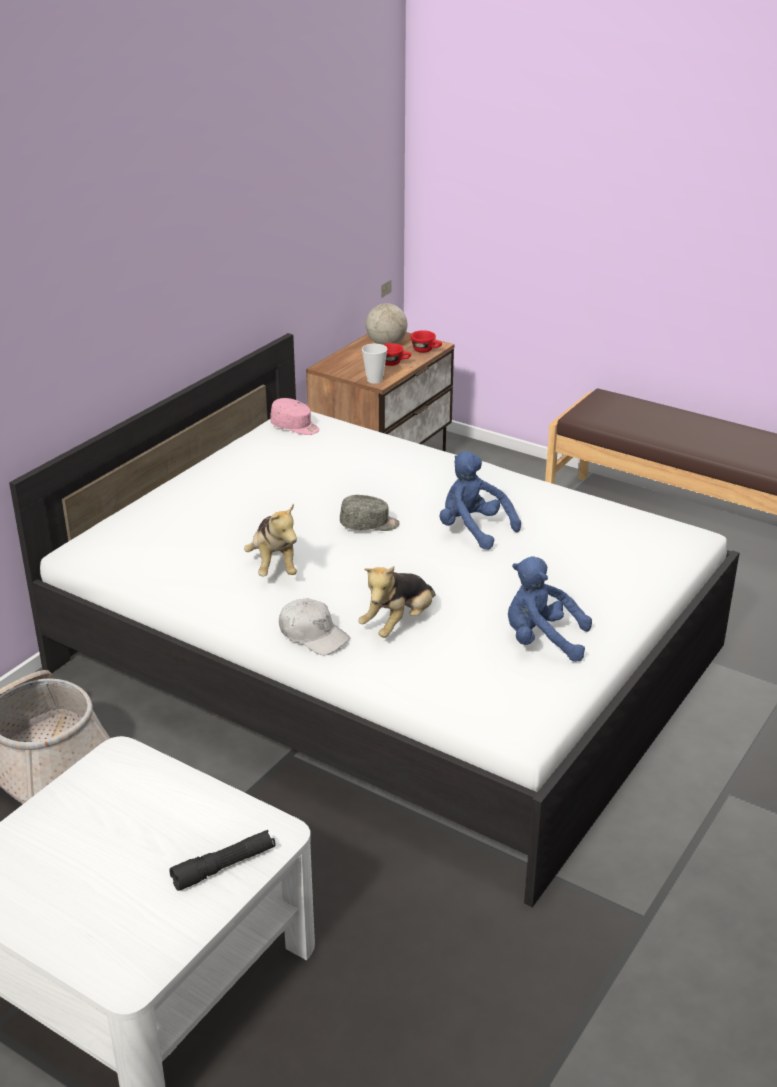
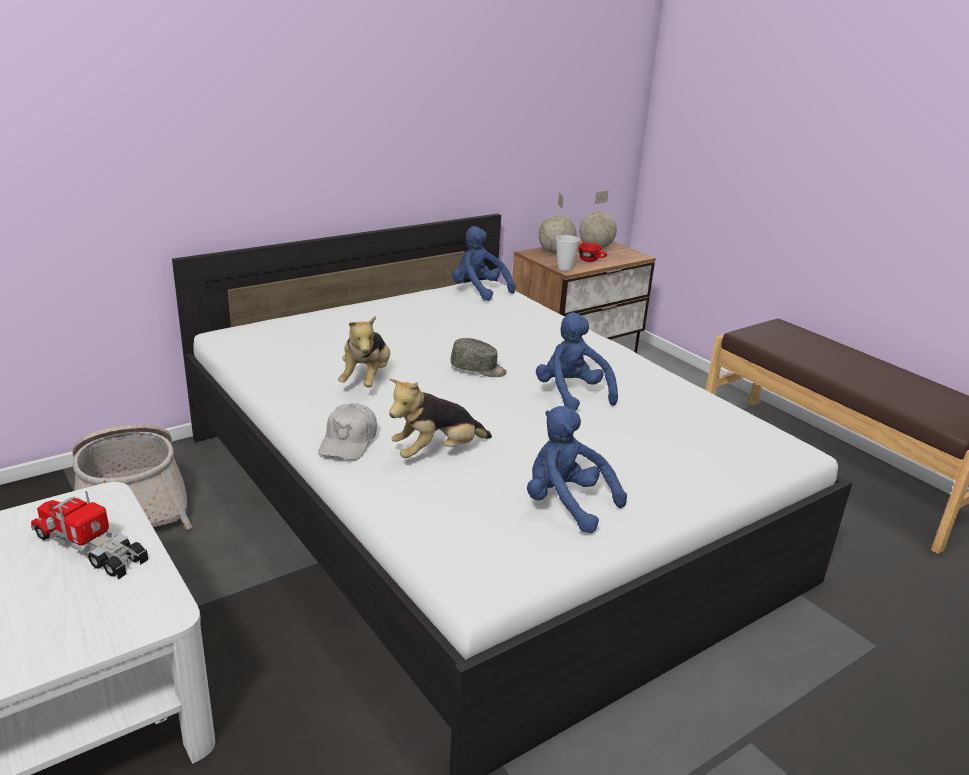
camera: 20 degrees right, 5 degrees down
(157, 802) = (91, 548): none -> toy truck
(224, 867) = (84, 629): black flashlight -> none
(295, 427) = (478, 290): pink cap -> blue plush toy
(313, 635) = (349, 442): white cap -> white cap turned 45 degrees clockwise
(350, 360) = (555, 252): none -> globe
(426, 350) = (627, 257): red cup -> none

